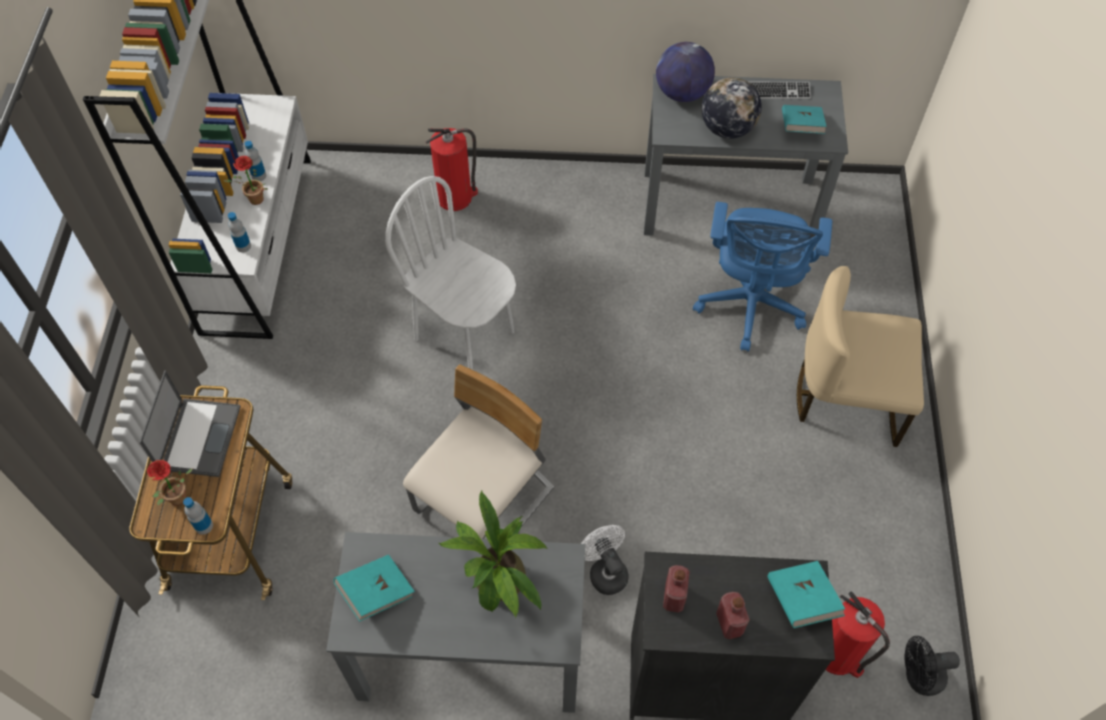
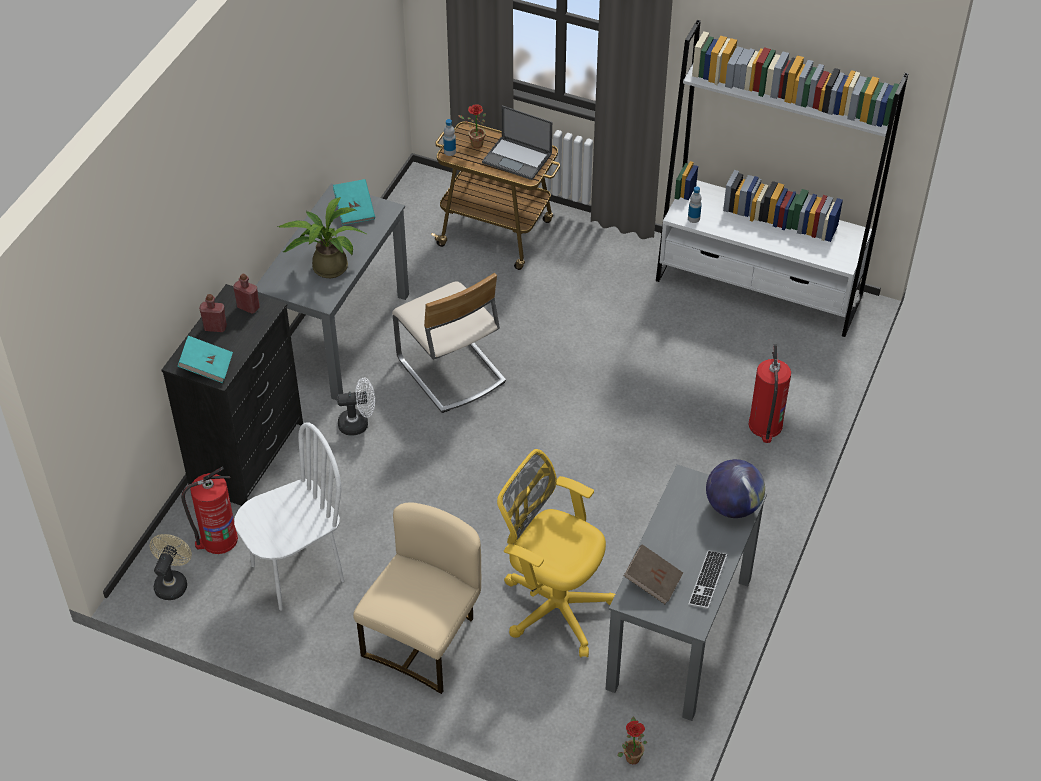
camera: 110 degrees right, 10 degrees down
(253, 201) = (739, 231): potted plant -> potted plant (631, 755)
(259, 176) = (765, 238): bottle -> none
(465, 335) = (609, 396): white chair -> white chair (297, 572)
(727, 128) = (674, 524): globe -> none
(750, 306) = (553, 605): blue office chair -> yellow office chair
(800, 128) = (653, 581): turquoise book -> brown book
(918, 677) = (172, 582): black fan -> beige fan

